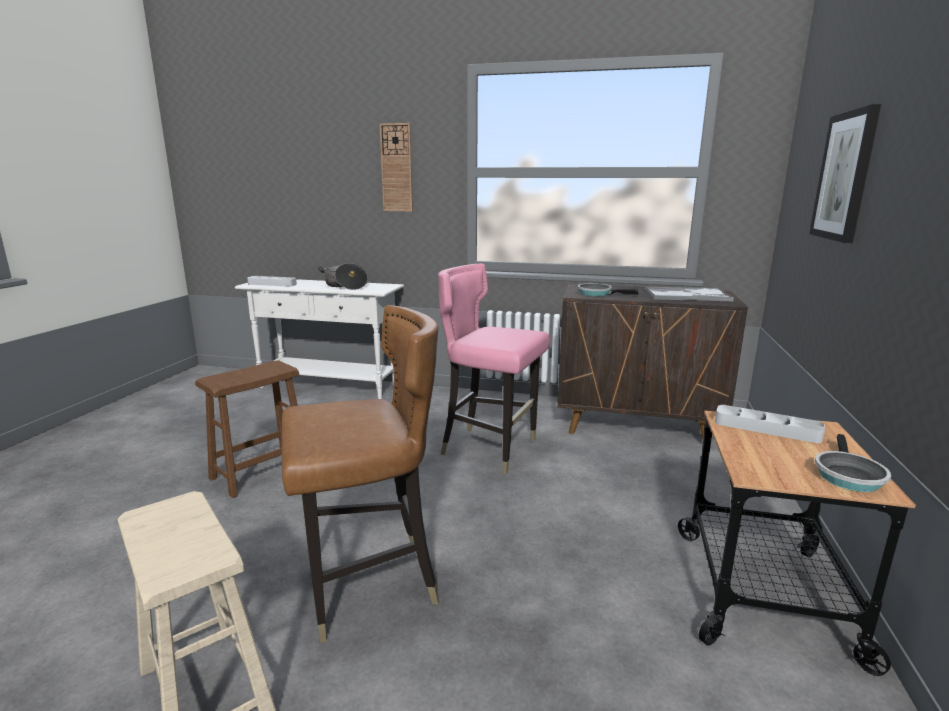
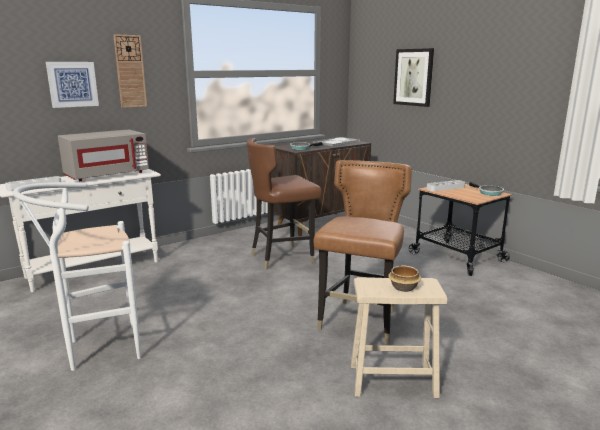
camera: 50 degrees left, 0 degrees up
(171, 542) = (404, 288): none -> bowl
(174, 457) = (96, 350): none -> white stool
(260, 472) = (189, 323): brown stool -> none
(336, 182) = (72, 84): none -> picture
(345, 286) = (107, 175): cooking pot -> grey microwave
(490, 449) = (282, 257): pink chair -> brown chair

